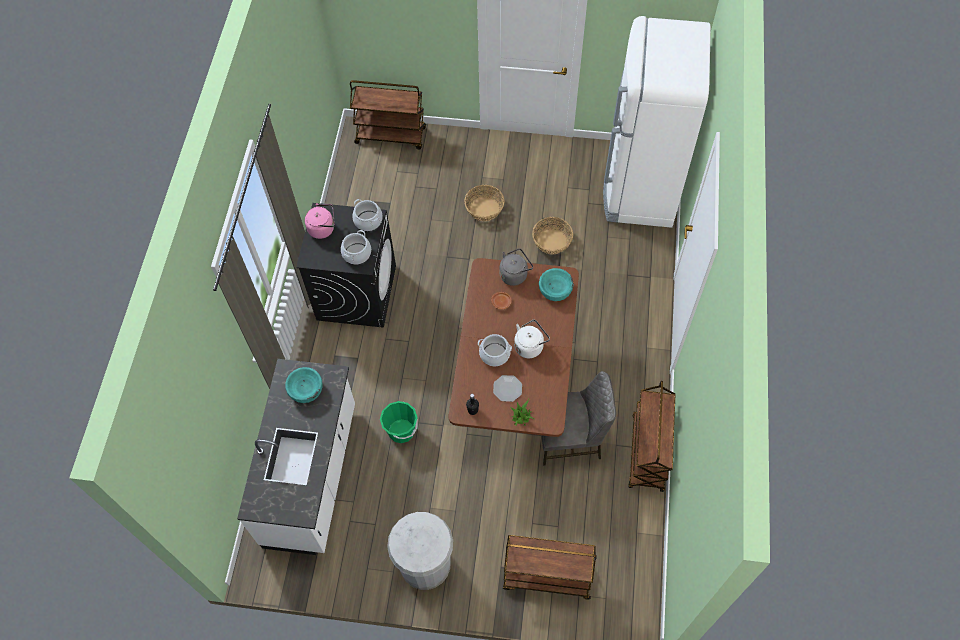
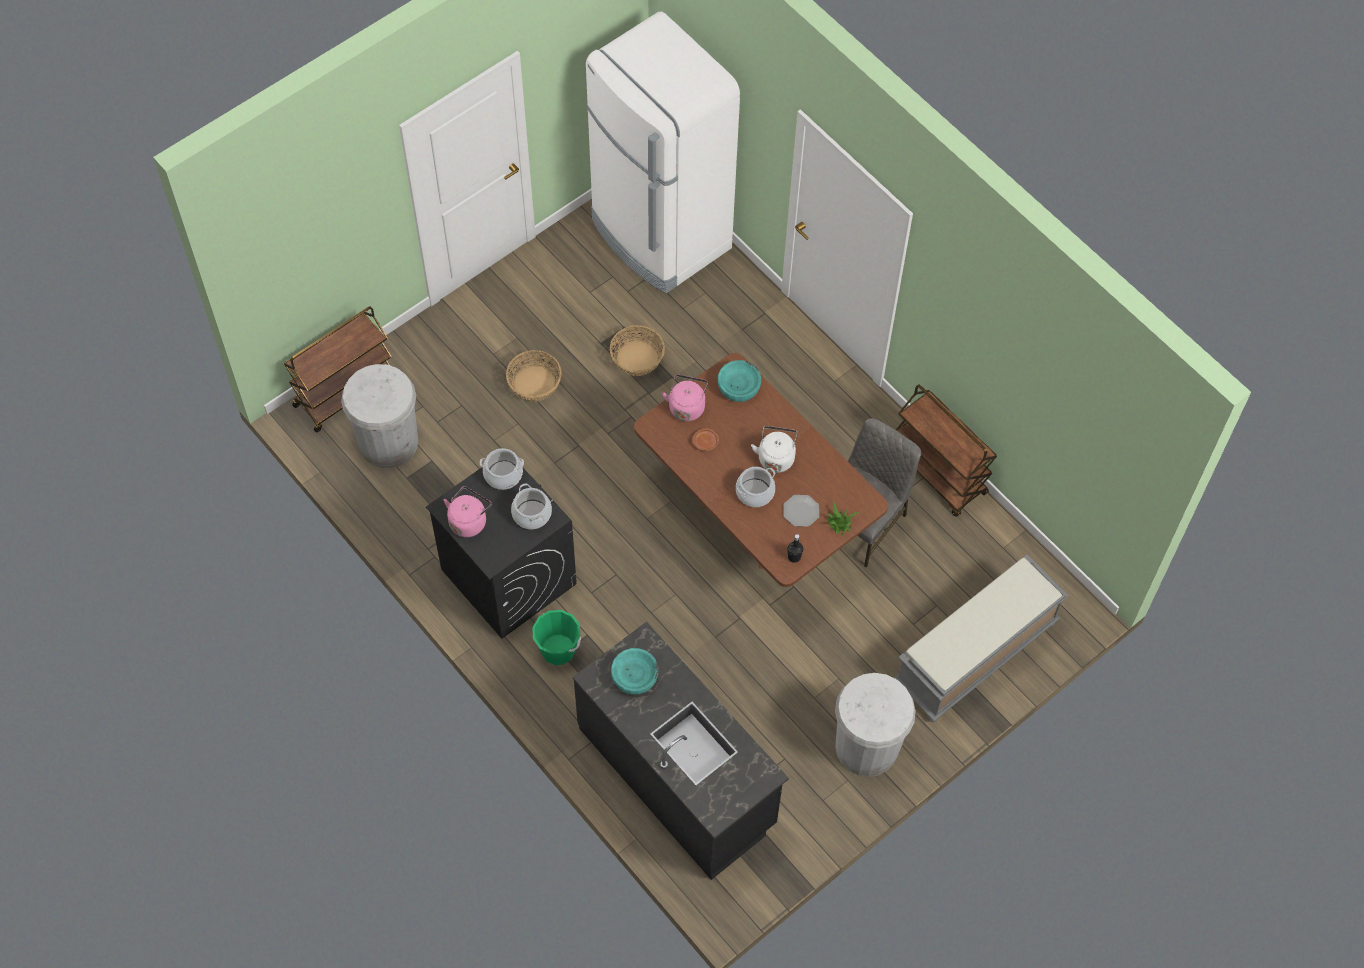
camera: 50 degrees left, 0 degrees up
(312, 476) = (678, 776): white counter -> black counter
(381, 176) = (388, 442): none -> white trash can
(401, 431) = (709, 659): green bucket -> green bucket (558, 649)
(515, 274) = (686, 406): grey kettle -> pink kettle
(546, 577) = (975, 655): brown cart -> grey bench

